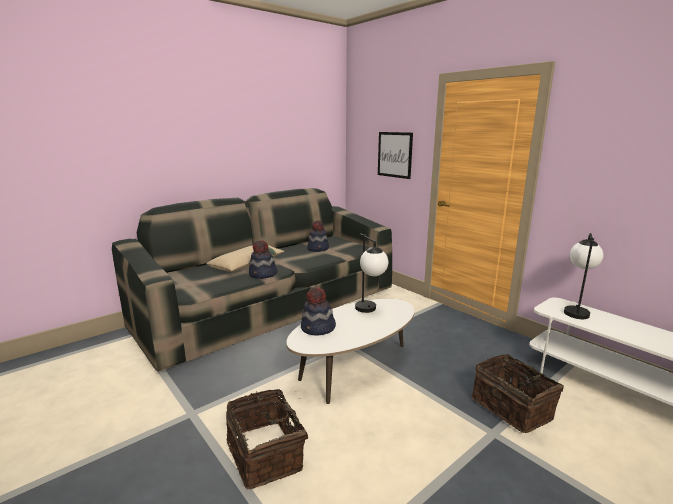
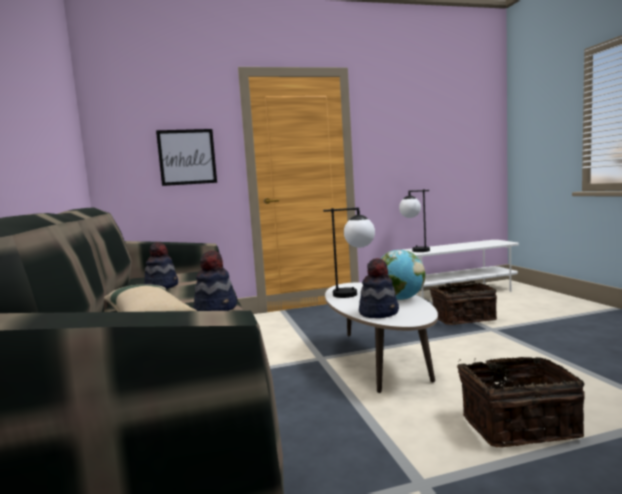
camera: 65 degrees left, 10 degrees down
(362, 332) = (400, 299): none -> globe

